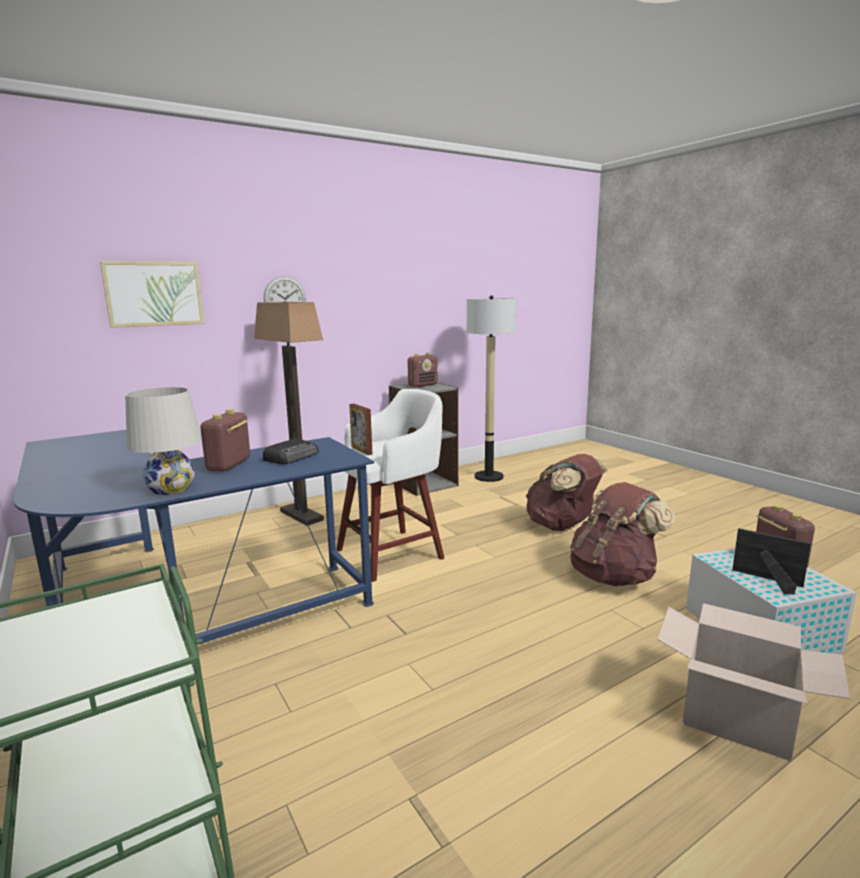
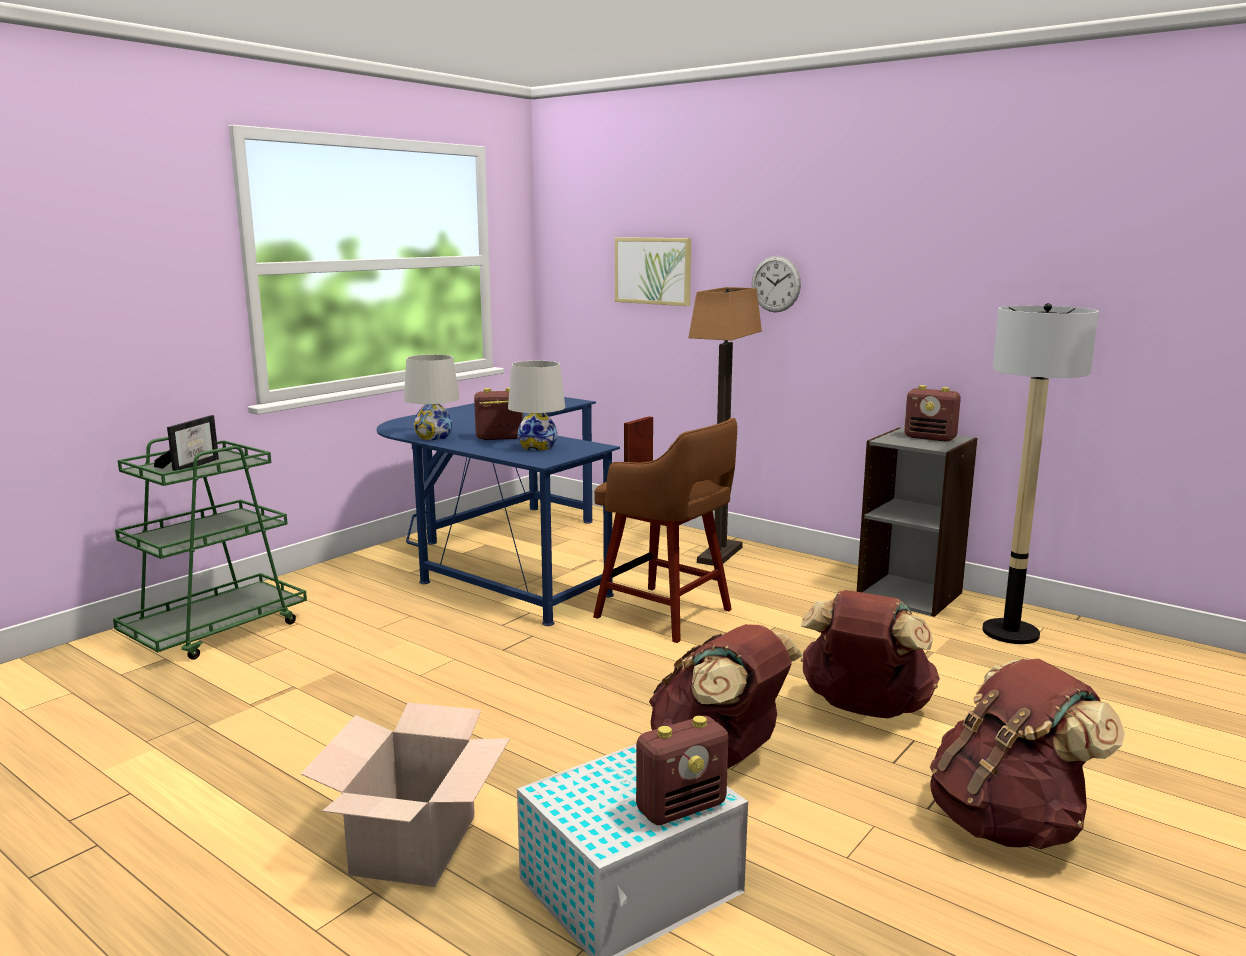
camera: 70 degrees right, 0 degrees up
(292, 456) = (537, 447): radio -> white table lamp
(393, 553) = (666, 615): white stool -> brown stool
(677, 524) = (1008, 823): none -> brown backpack
(764, 580) = (598, 787): picture frame -> picture frame (192, 465)

